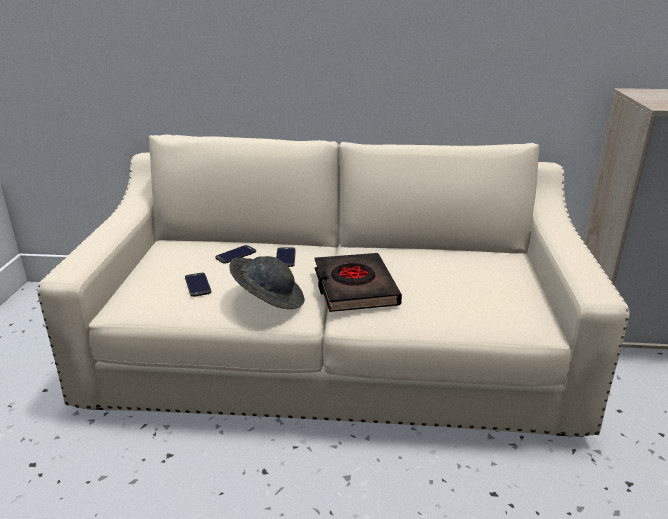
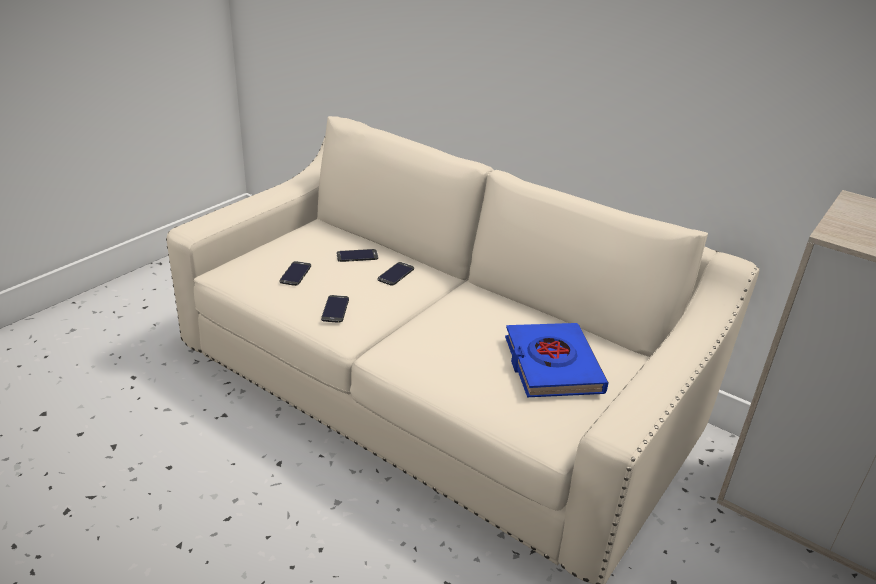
camera: 30 degrees right, 5 degrees up
(268, 299) = (335, 309): grey hat -> phone
(354, 288) = (420, 327): black book -> none
(478, 279) = (552, 366): none -> blue book

